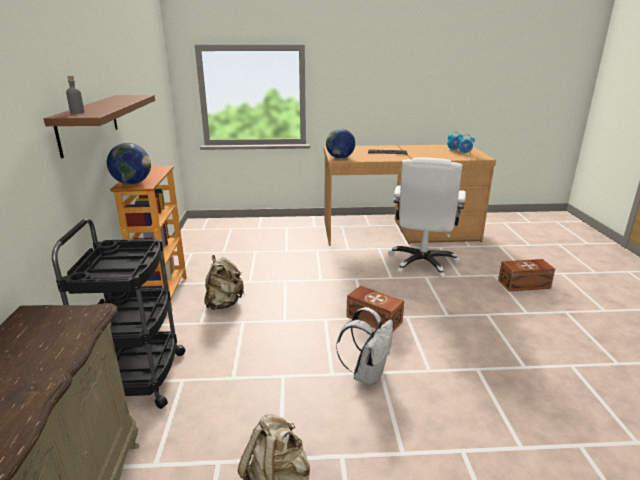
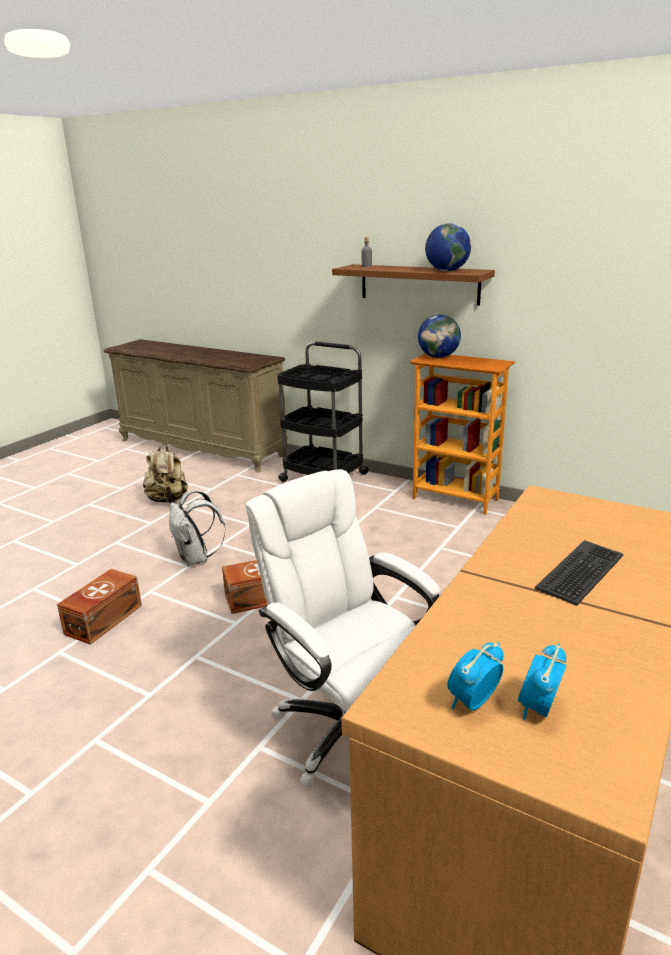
camera: 125 degrees right, 0 degrees up
(224, 303) = (400, 523): beige backpack -> none
(340, 158) = (556, 502): globe -> globe (447, 271)
(525, 284) = (134, 818): brown storage box -> brown storage box (102, 620)

